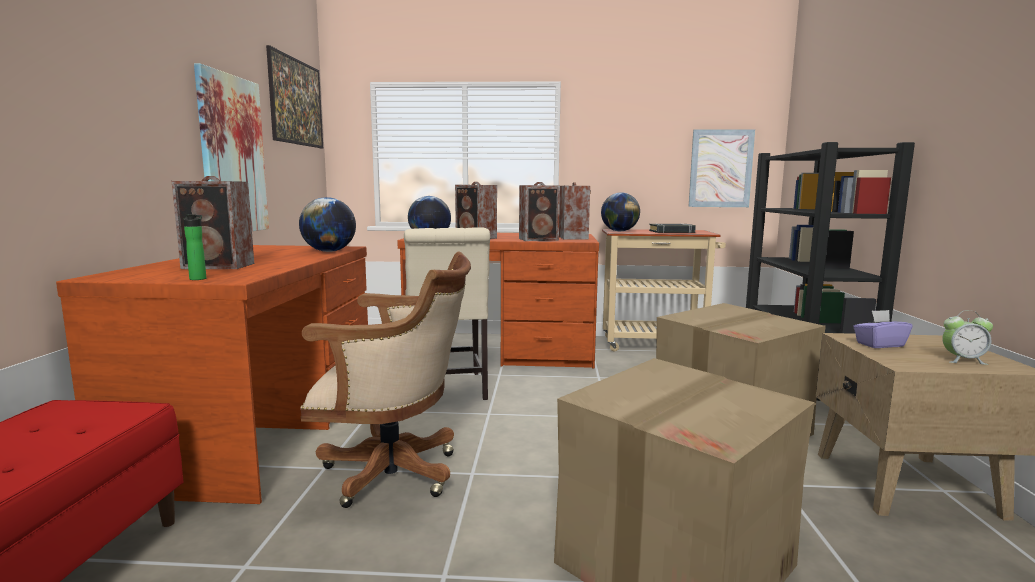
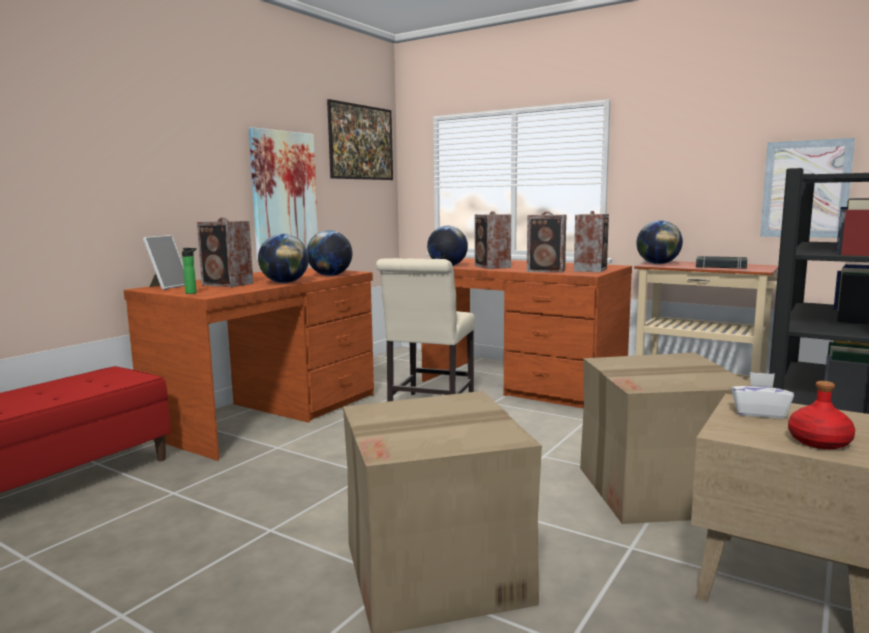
camera: 30 degrees right, 0 degrees up
(129, 273) = (167, 287): none -> picture frame
(297, 261) = (284, 283): none -> globe
(397, 473) = (318, 461): office chair -> none
(879, 344) = (759, 413): purple tissue box -> white tissue box
(963, 360) = (820, 442): alarm clock -> red bottle

